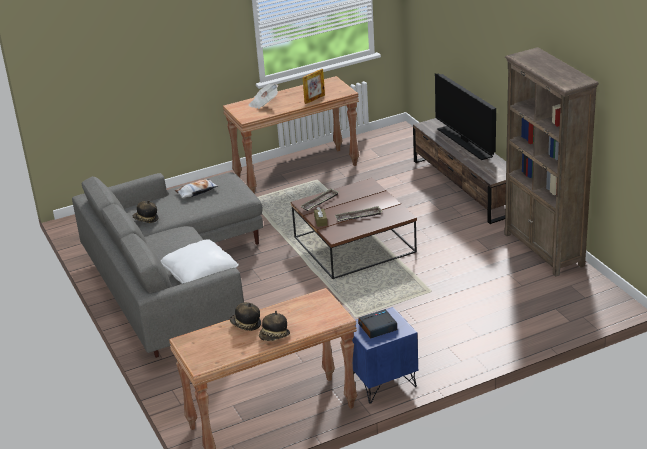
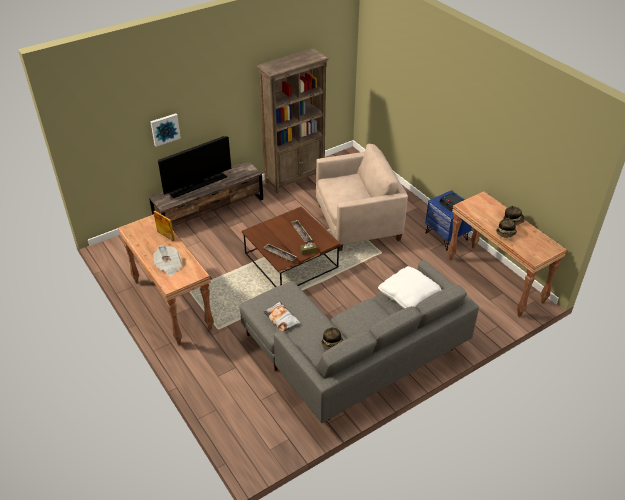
camera: 100 degrees left, 10 degrees up
(429, 300) = (357, 222): none -> beige armchair
(463, 49) = (165, 129): none -> picture

